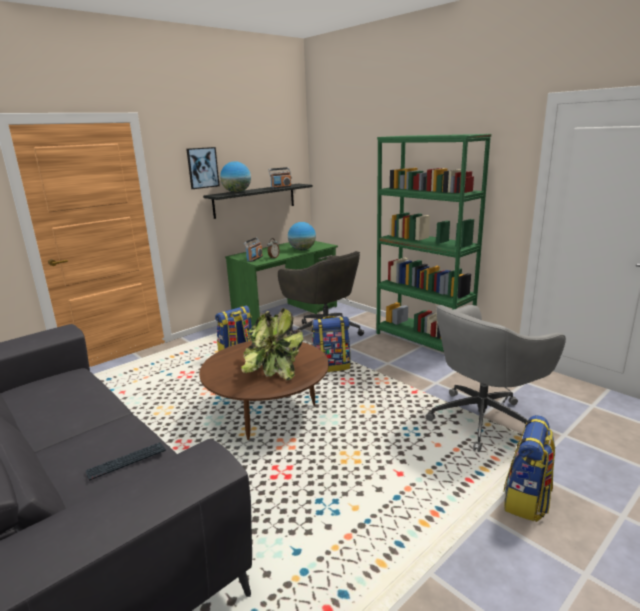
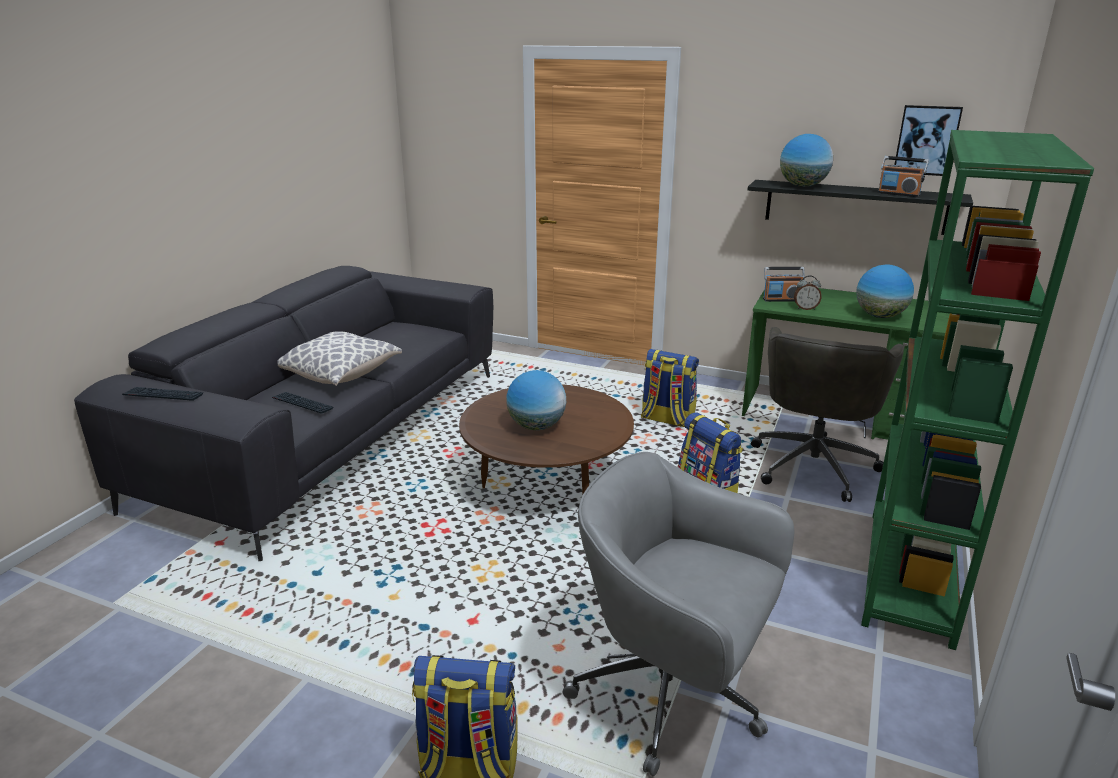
camera: 65 degrees right, 5 degrees up
(80, 524) = (163, 395): none -> keyboard
(84, 435) = (341, 375): none -> pillow
(202, 167) = (764, 136): picture -> picture (926, 140)
(272, 369) = (536, 426): potted plant -> globe

